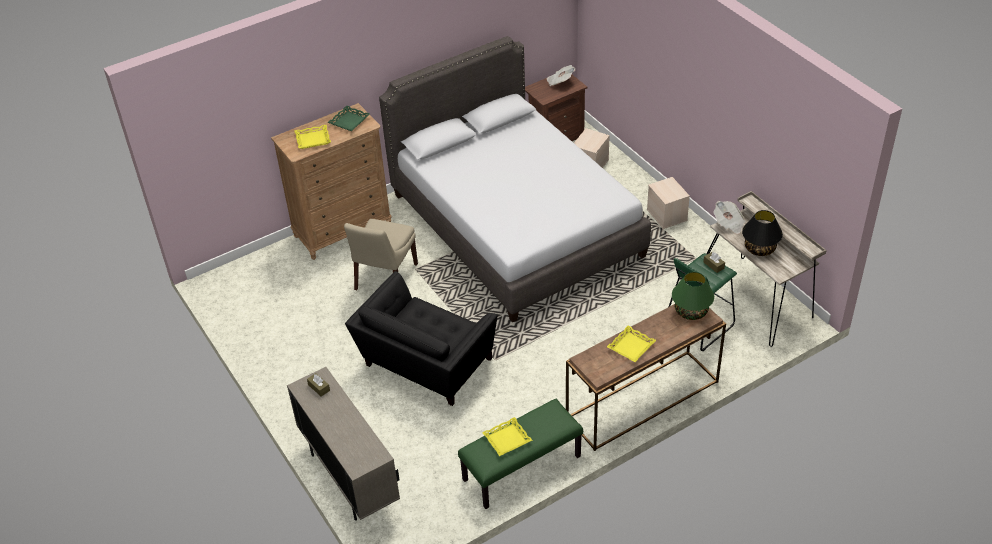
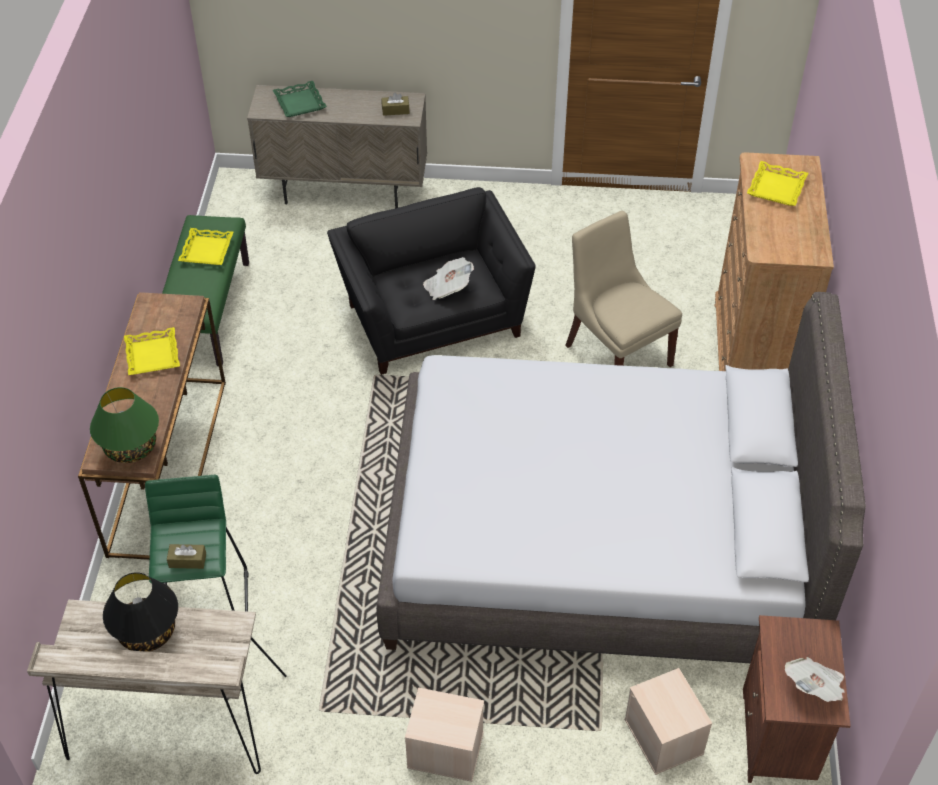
camera: 125 degrees right, 5 degrees up
(349, 121) = (790, 237): green tray -> green tray (299, 103)
(728, 224) = (232, 636): newspaper -> newspaper (447, 288)

